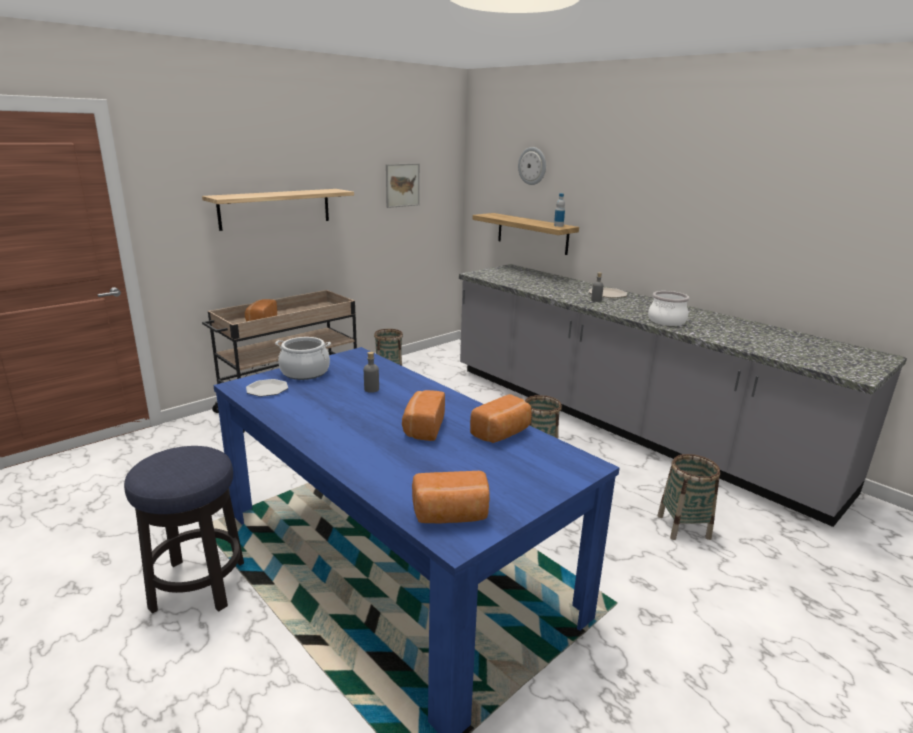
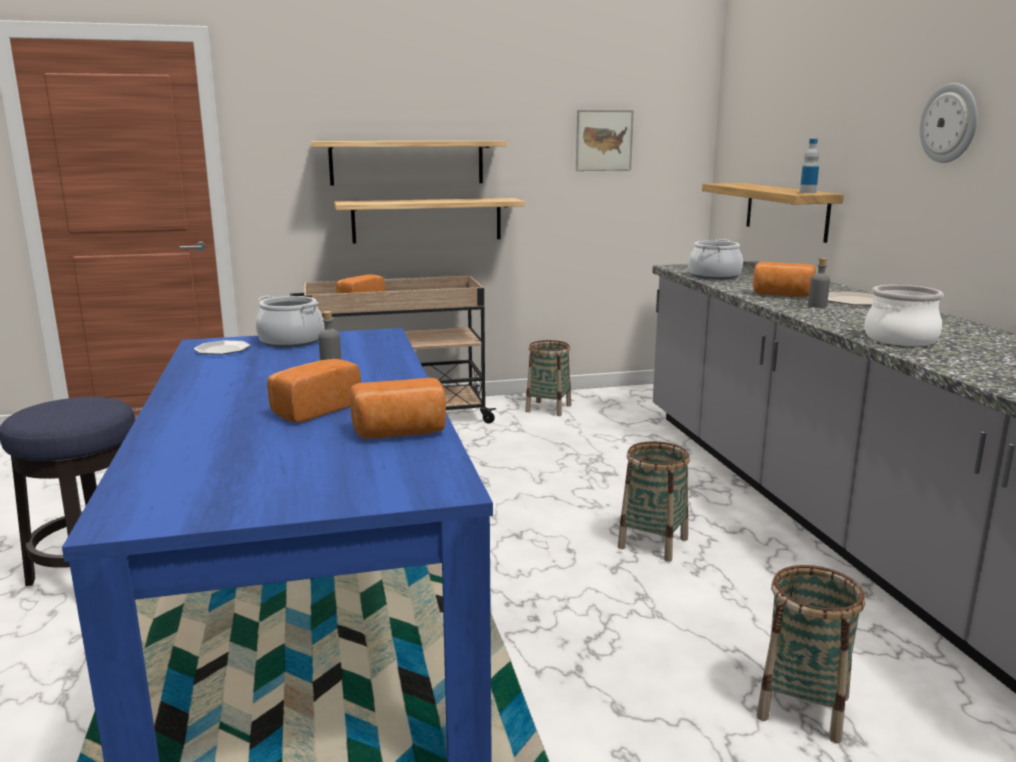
camera: 30 degrees right, 5 degrees down
(292, 251) = (427, 220): none -> shelf
(451, 516) = (164, 497): bread -> bread (781, 295)
(509, 280) = (714, 276): none -> cooking pot
(532, 166) = (791, 103): wall clock -> wall clock (950, 123)

